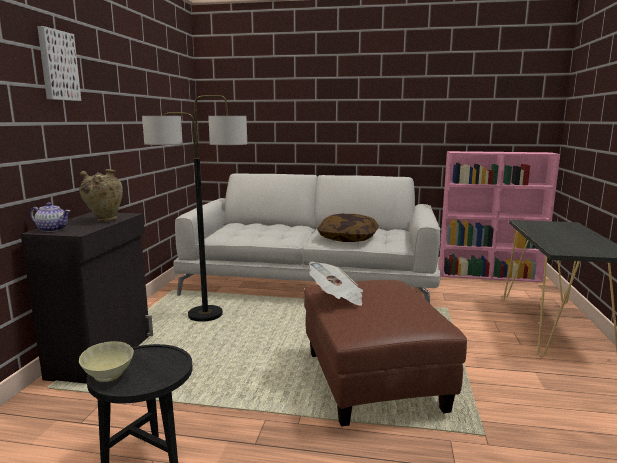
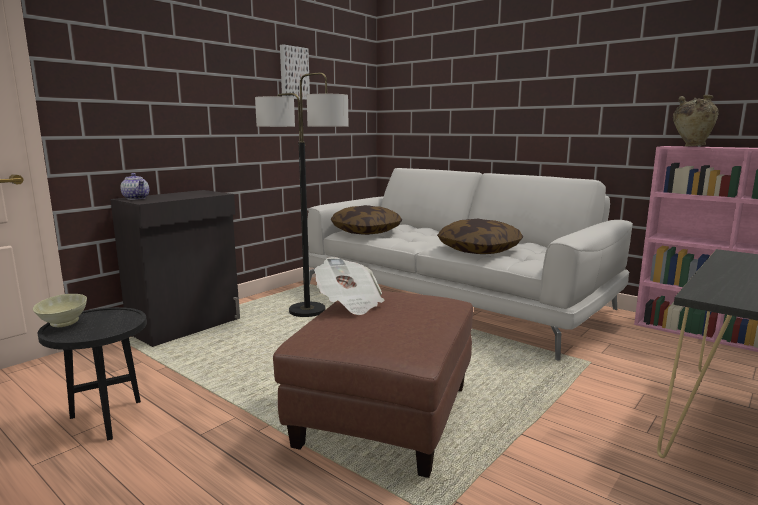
camera: 30 degrees right, 0 degrees up
(57, 65) = (171, 49): picture -> picture (293, 73)
(104, 220) = (189, 196): beige vase -> beige vase (691, 146)
(234, 234) = (366, 231): none -> pillow

